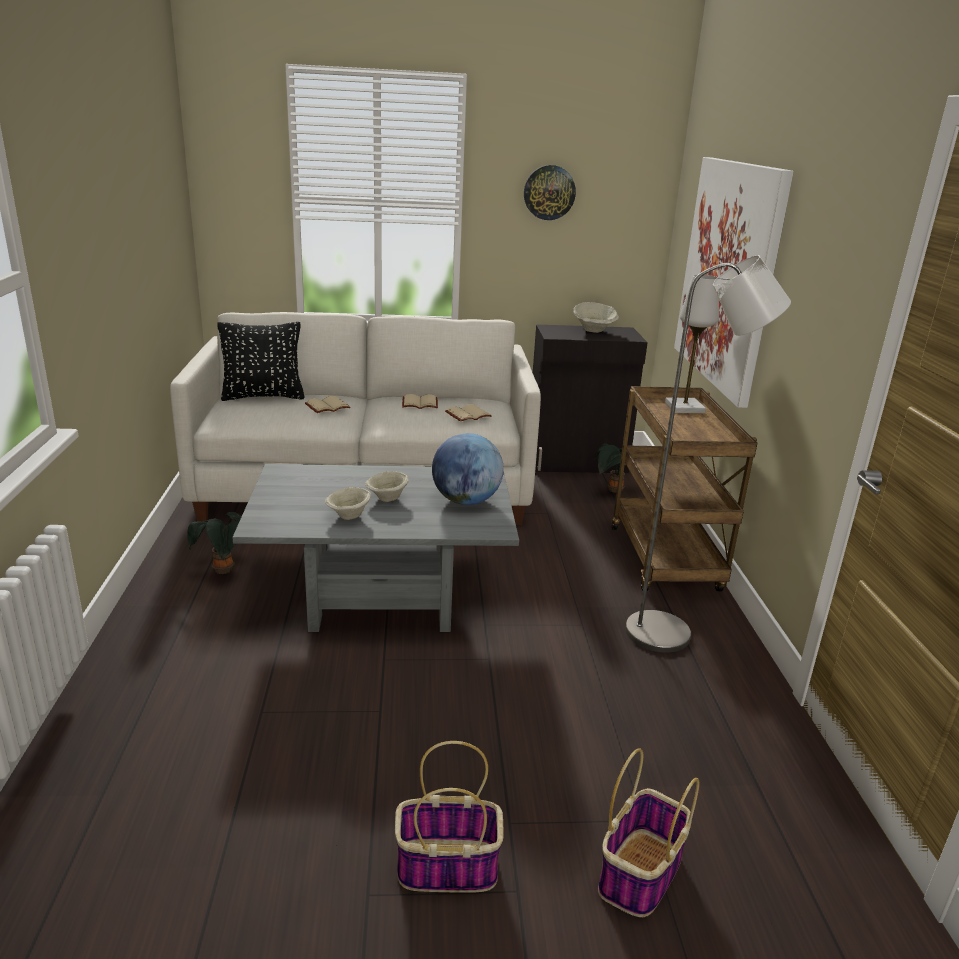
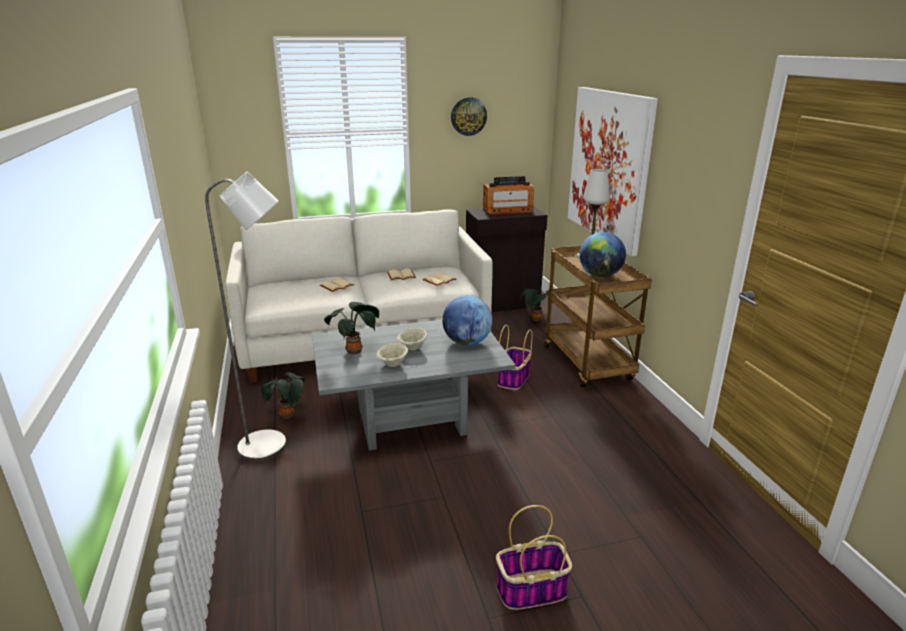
camera: 10 degrees left, 0 degrees up
(263, 396) = (285, 284): black pillow -> none
(309, 492) = (356, 351): none -> potted plant
(594, 331) = (507, 210): beige bowl -> radio
(640, 874) = (652, 571): basket -> basket (513, 379)
(671, 634) = (611, 413): grey floor lamp -> grey floor lamp (272, 446)
(686, 431) = (600, 275): none -> globe

